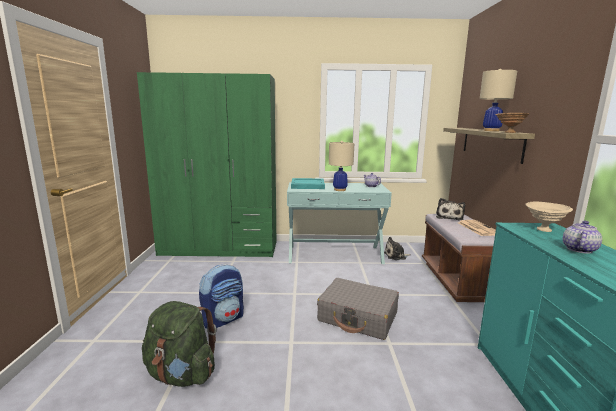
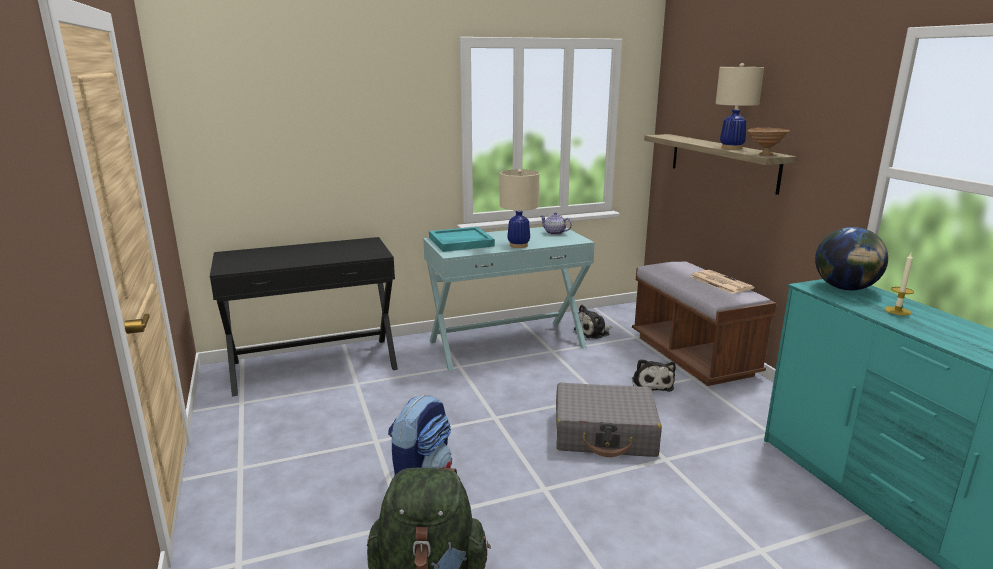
camera: 20 degrees left, 5 degrees up
(220, 248) = (314, 365): green wardrobe -> black console table
(449, 217) = (673, 269): plush toy -> plush toy (651, 384)
(544, 230) = (845, 288): beige bowl -> globe
(578, 249) = (897, 311): teapot -> candle

